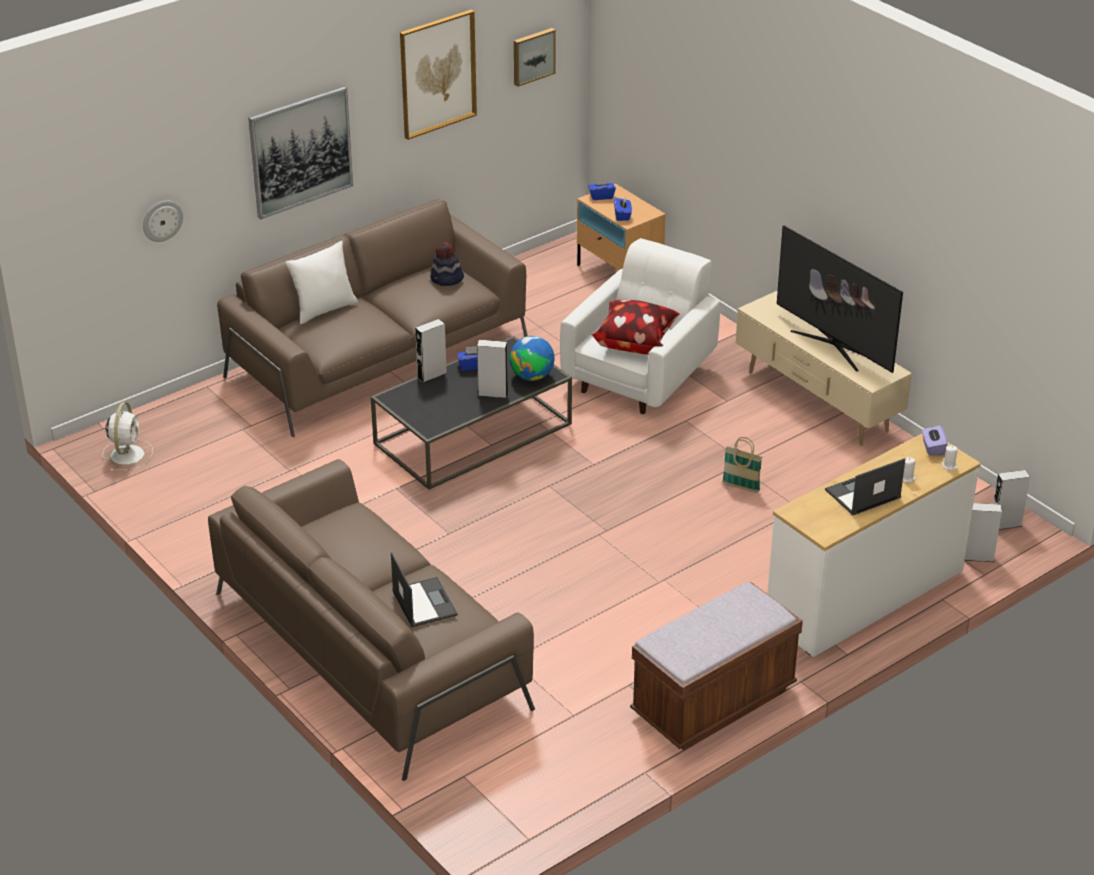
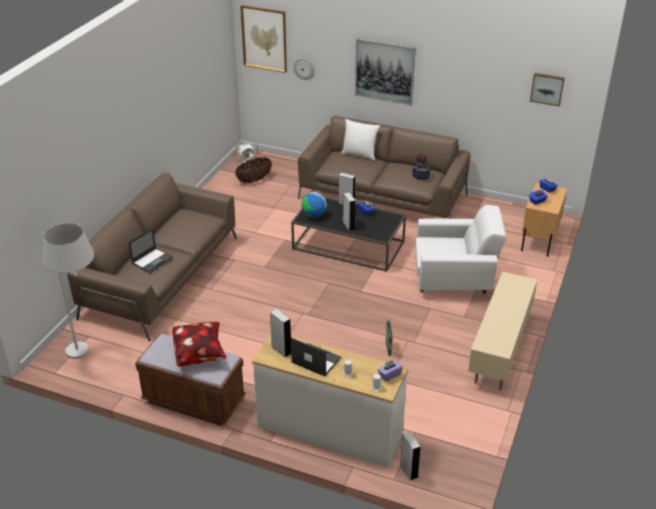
camera: 60 degrees right, 0 degrees up
(184, 462) = (254, 180): none -> basket
(437, 74) = (477, 68): picture -> picture (264, 38)
(510, 786) = (89, 353): none -> white floor lamp
(532, 376) = (375, 232): globe -> globe (314, 215)
(634, 343) = (439, 252): pillow -> pillow (200, 354)
(833, 345) = (504, 318): television -> none
(1005, 524) = (454, 474): grey speaker -> grey speaker (281, 350)

